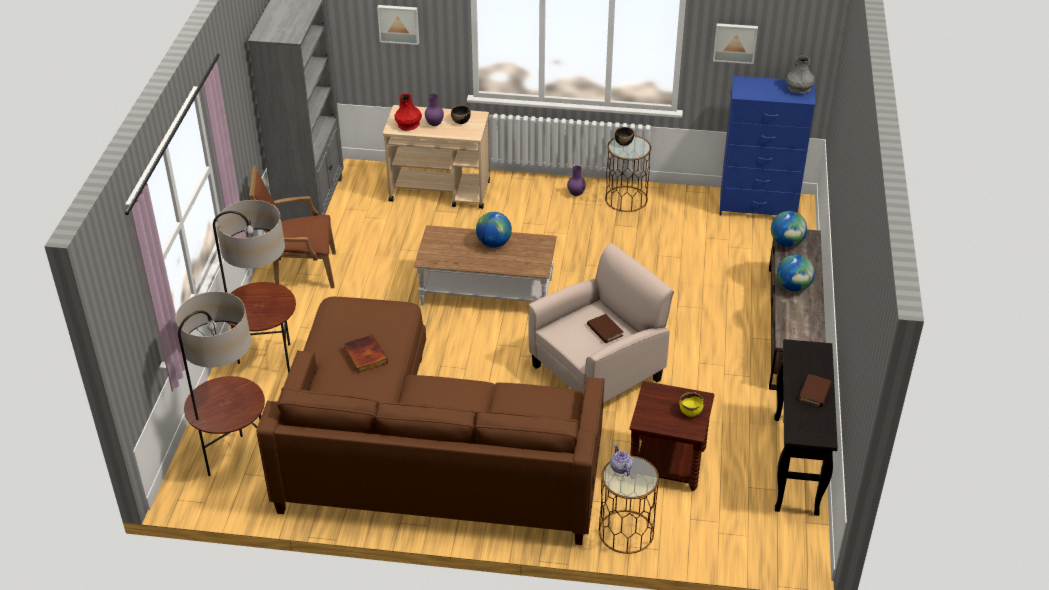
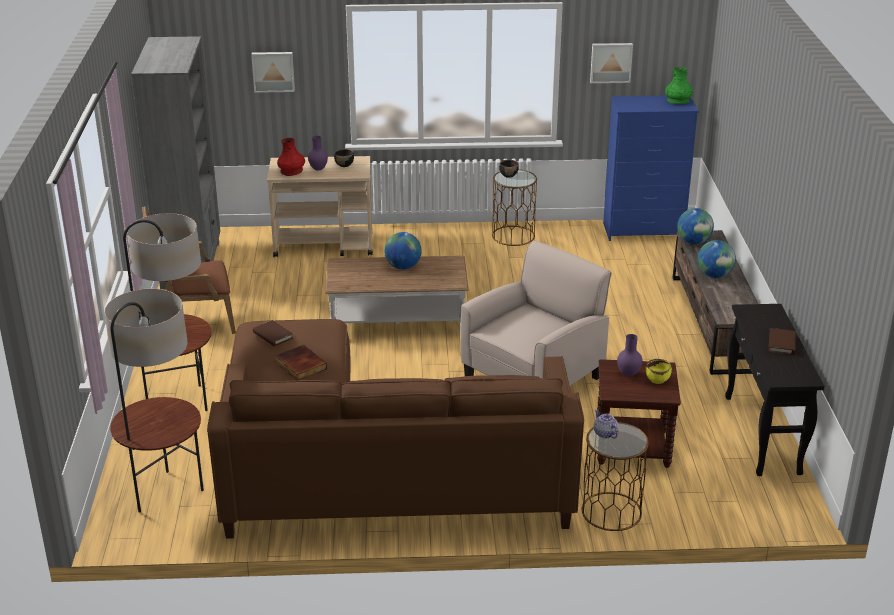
camera: 10 degrees left, 10 degrees down
(576, 194) = (462, 236): purple vase -> purple vase (629, 374)
(605, 330) = (542, 325): brown book -> brown book (272, 335)
(799, 89) = (678, 101): grey vase -> green vase

